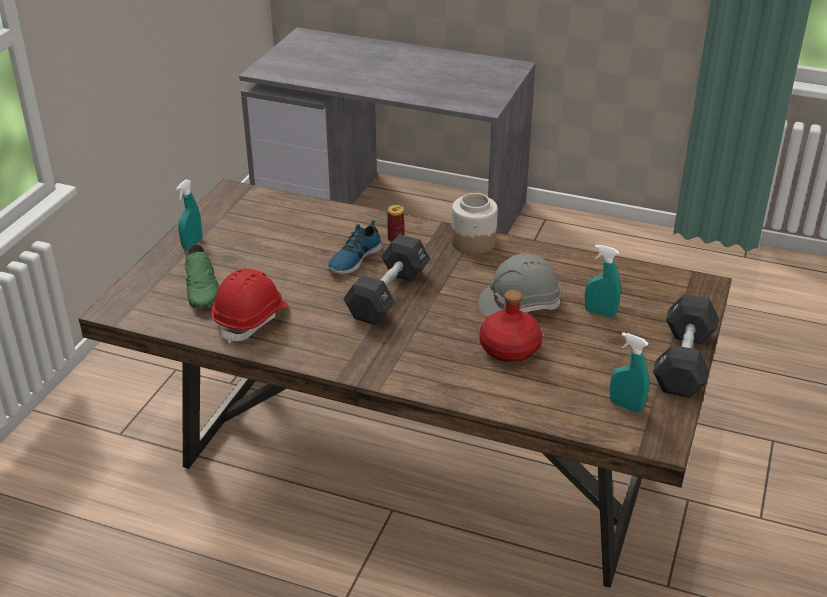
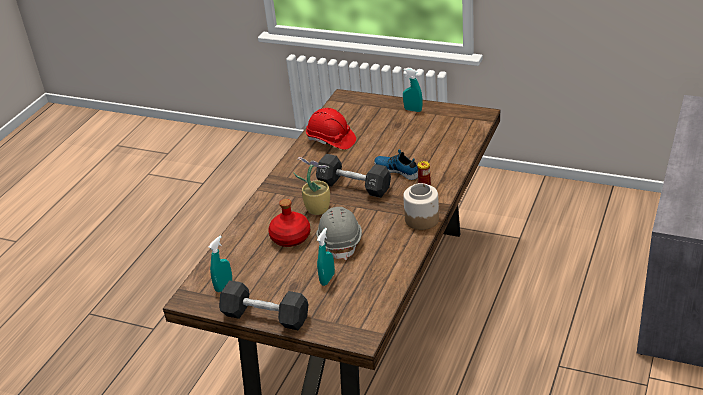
camera: 95 degrees right, 0 degrees up
(203, 289) = (363, 121): green shoe -> none
(439, 327) = (317, 208): none -> potted plant

